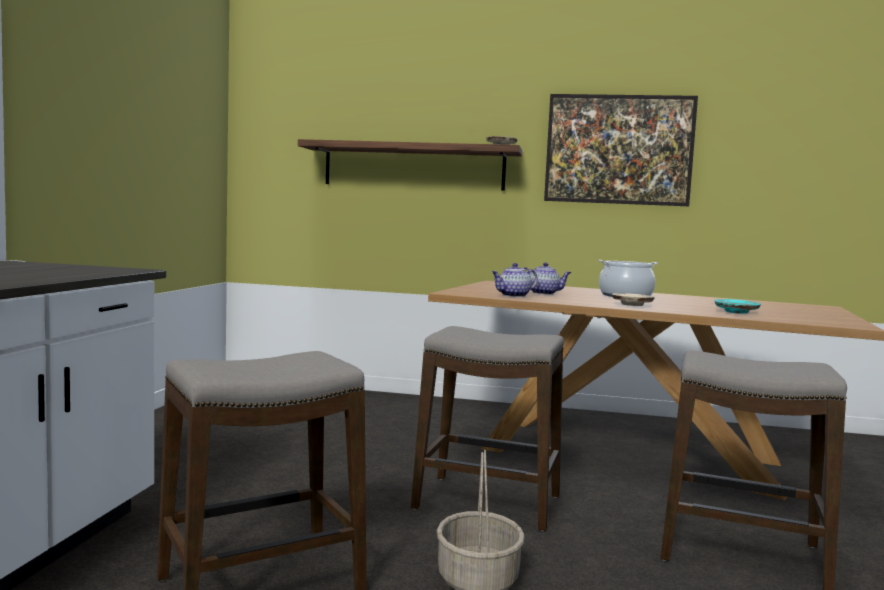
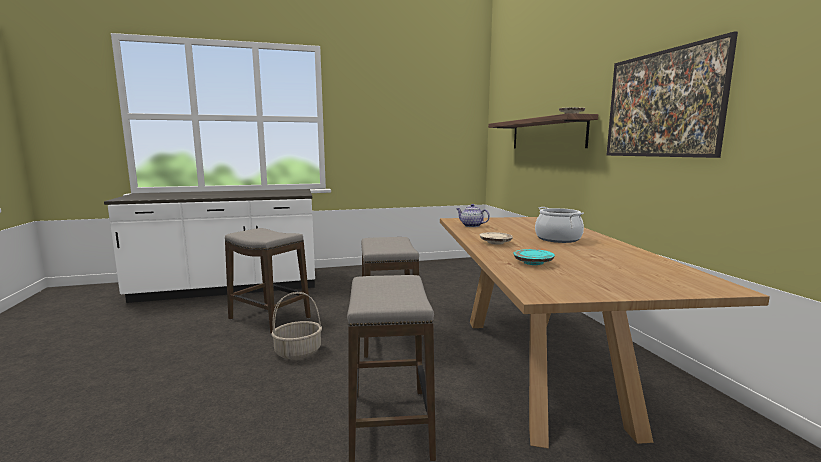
camera: 65 degrees right, 5 degrees up
(544, 293) = (507, 228): teapot -> none

